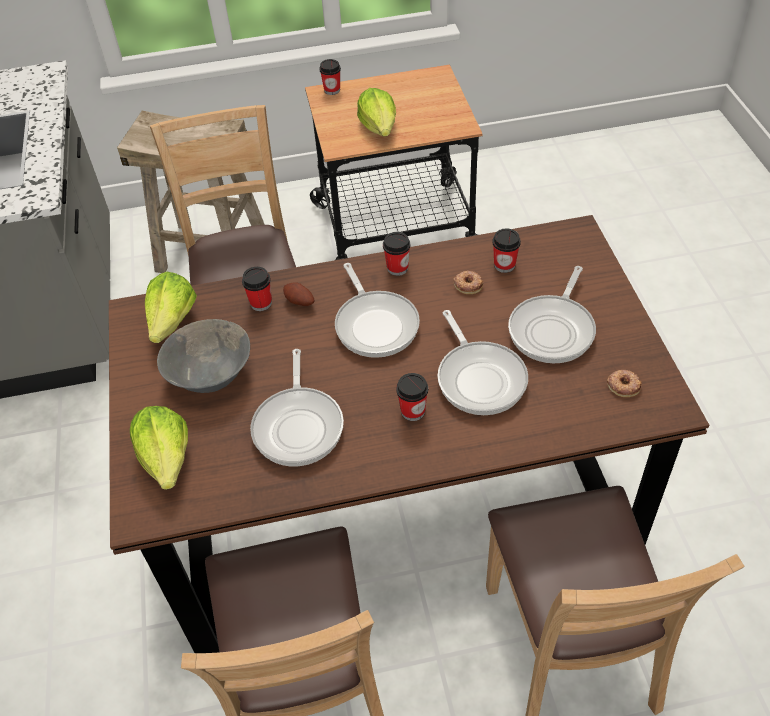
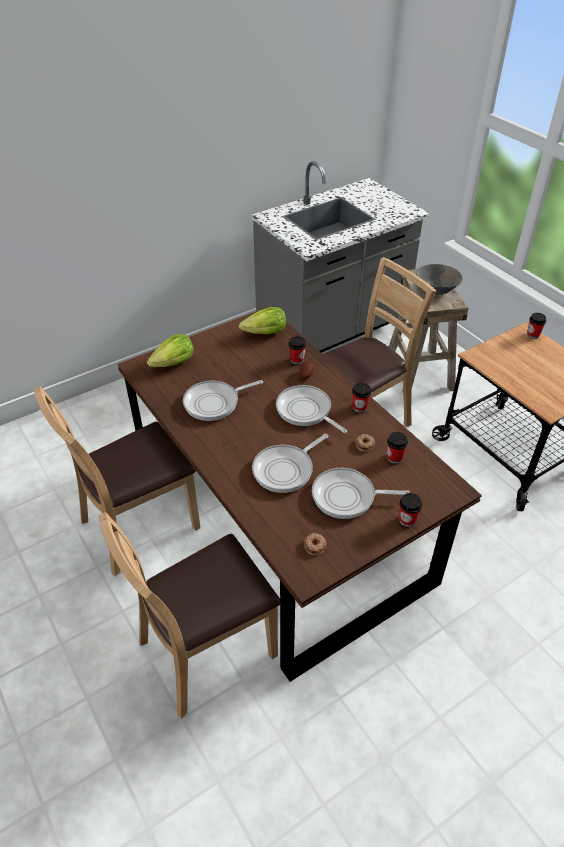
camera: 65 degrees right, 5 degrees down
(211, 374) = (235, 359): grey bowl -> grey bowl (436, 289)
(375, 324) = (306, 411): frying pan -> frying pan turned 90 degrees clockwise
(379, 127) = (512, 369): lettuce -> none
(413, 411) = (245, 446): cup -> cup (407, 520)

